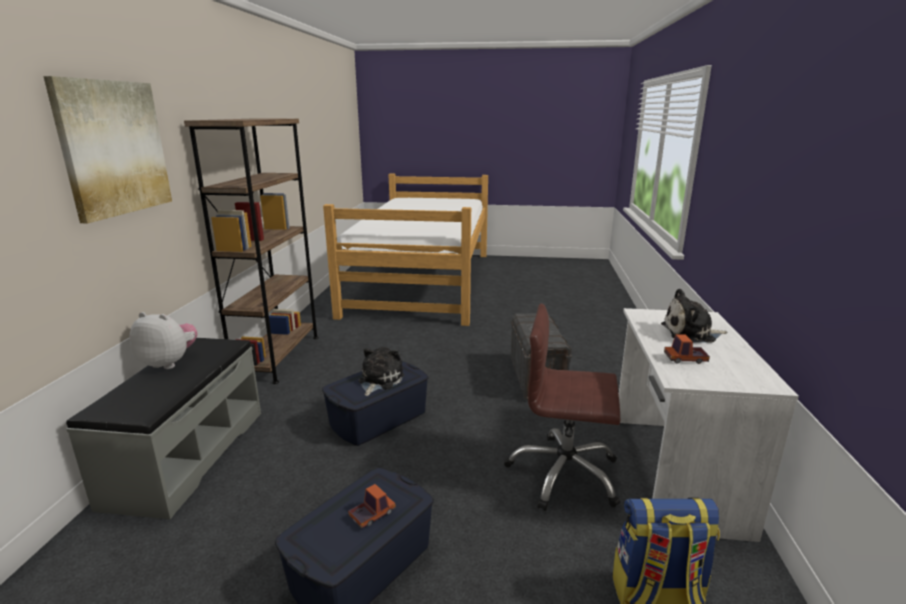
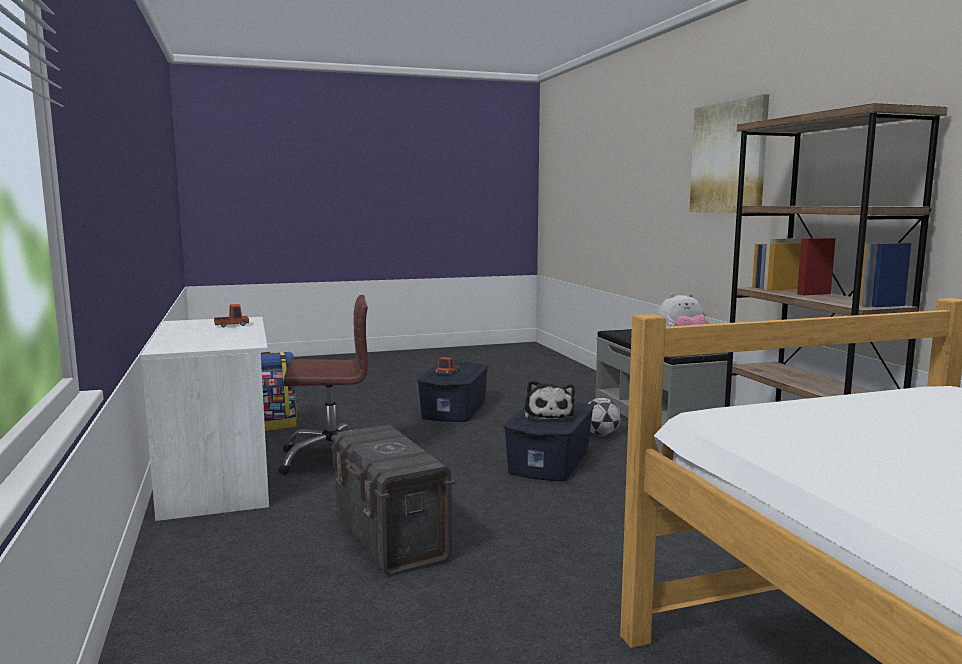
camera: 155 degrees right, 10 degrees down
(284, 443) = (601, 434): none -> football
(691, 333) = (205, 337): plush toy -> none

